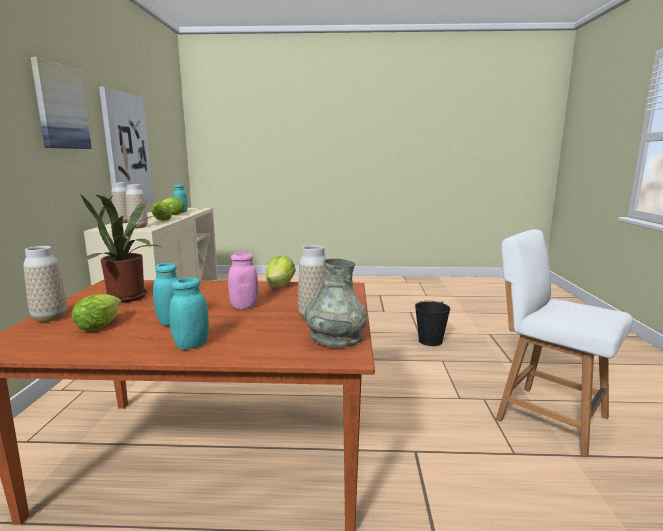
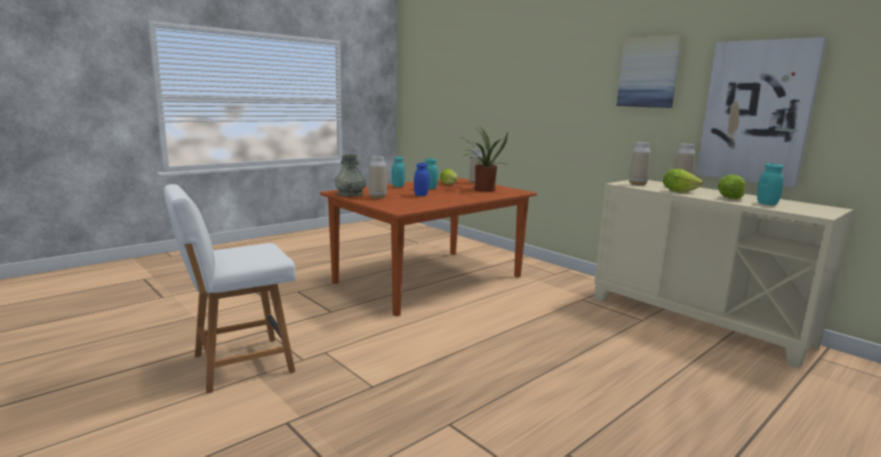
camera: 135 degrees right, 0 degrees up
(244, 306) = (421, 195): pink jar -> blue jar
(280, 286) = (438, 204): lettuce -> none
(430, 341) = (416, 414): black bucket -> none
(547, 416) = (239, 364): white chair -> white chair turned 150 degrees clockwise

